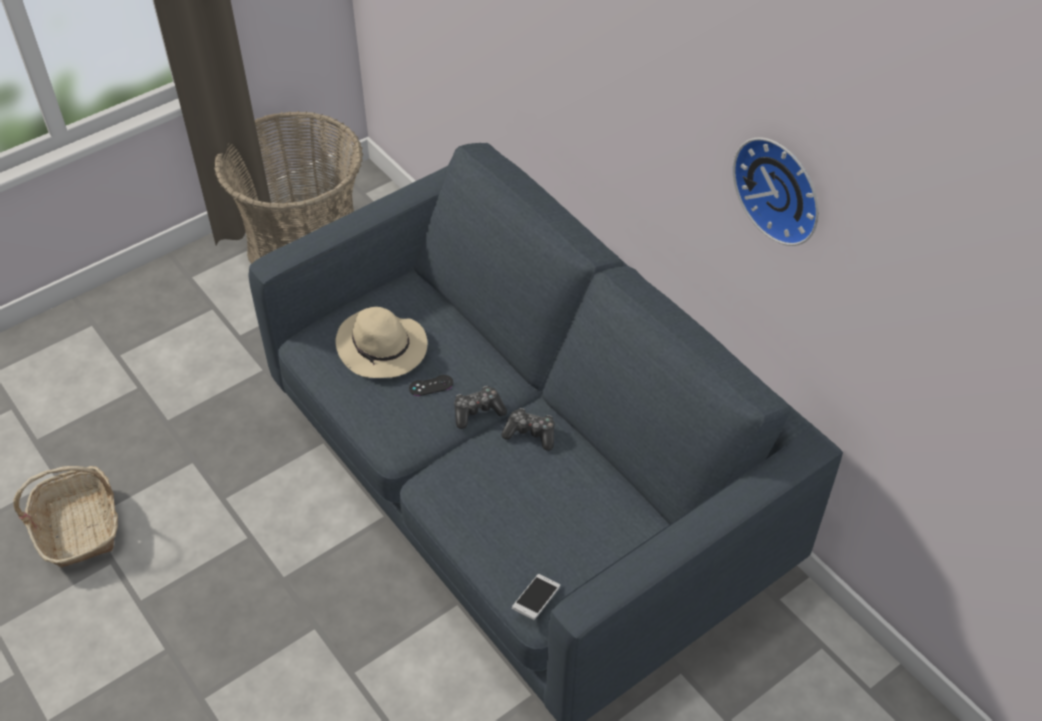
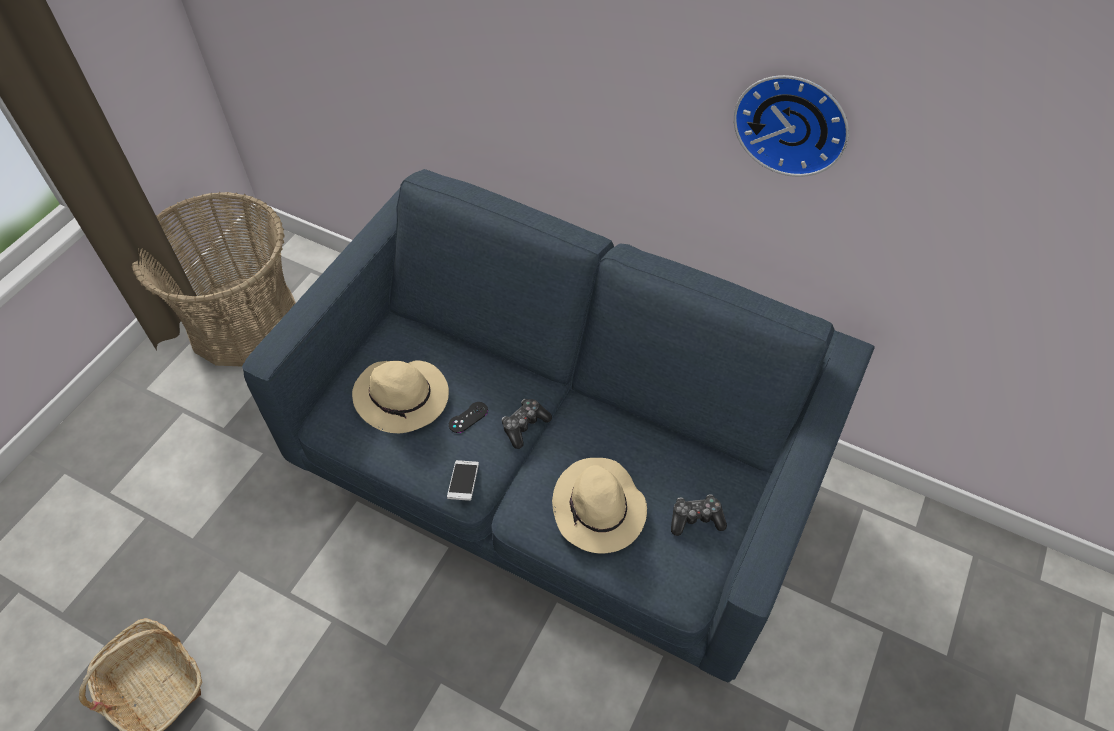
camera: 25 degrees left, 5 degrees up
(503, 508) = (599, 509): none -> beige hat
(530, 434) = (583, 428): game controller -> game controller (696, 518)
(536, 601) = (677, 586): phone -> phone (463, 484)

